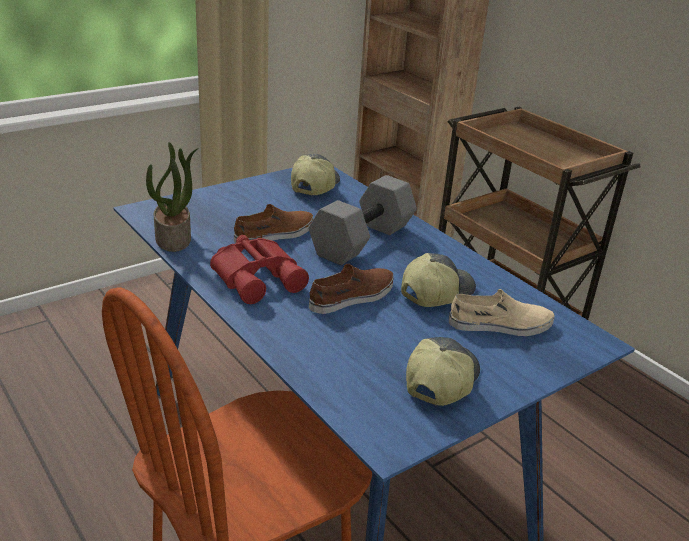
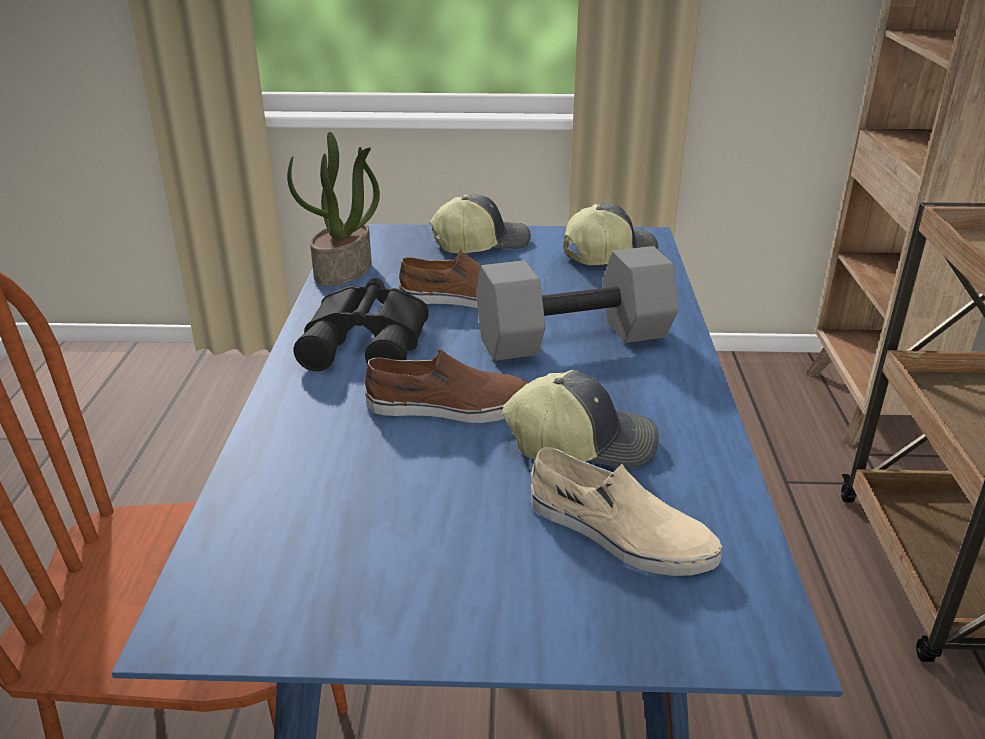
camera: 40 degrees right, 0 degrees up
(258, 277) = (369, 342): red binoculars -> black binoculars
(440, 380) = (397, 572): cap -> cap (480, 243)

